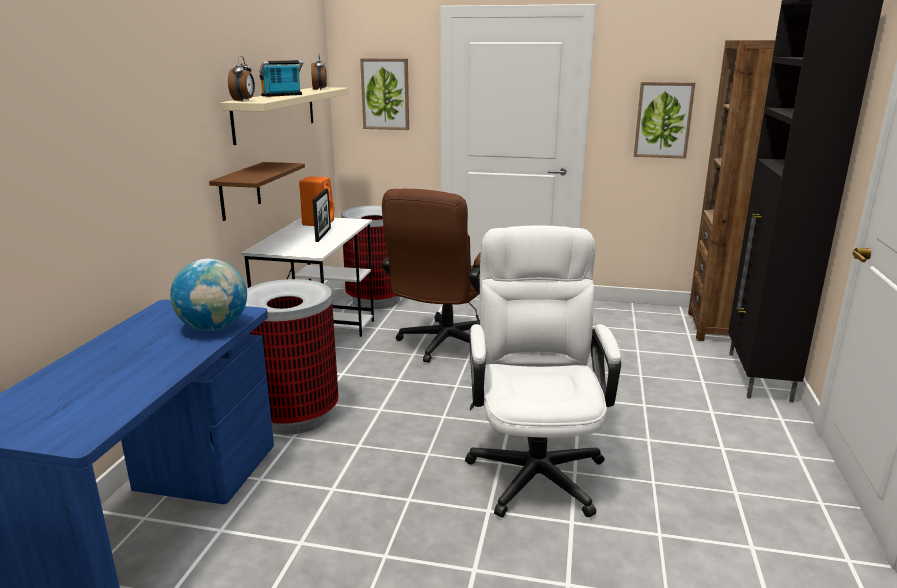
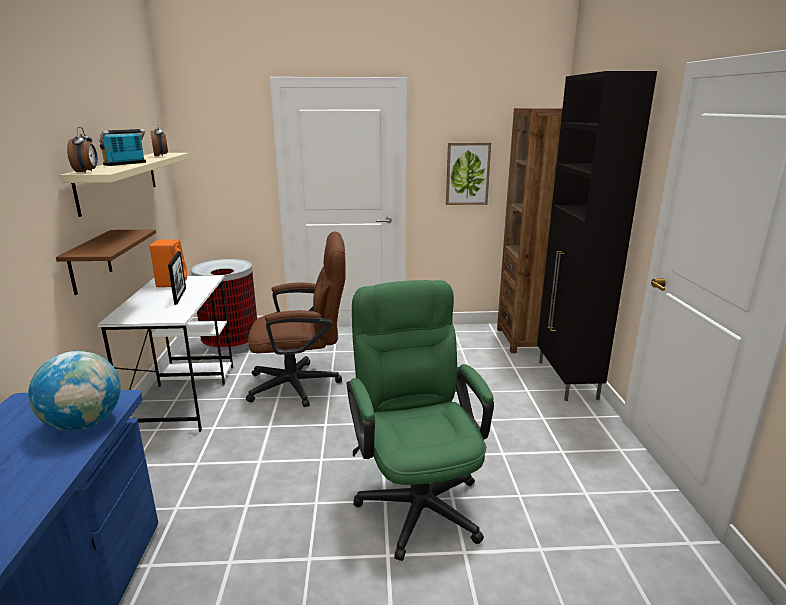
camera: 15 degrees left, 0 degrees up
(296, 415) = (175, 482): trash can -> none
(385, 94) = (223, 157): picture -> none
(442, 345) = (303, 384): brown office chair -> brown office chair turned 105 degrees counterclockwise
(535, 465) = (417, 497): white office chair -> green office chair

